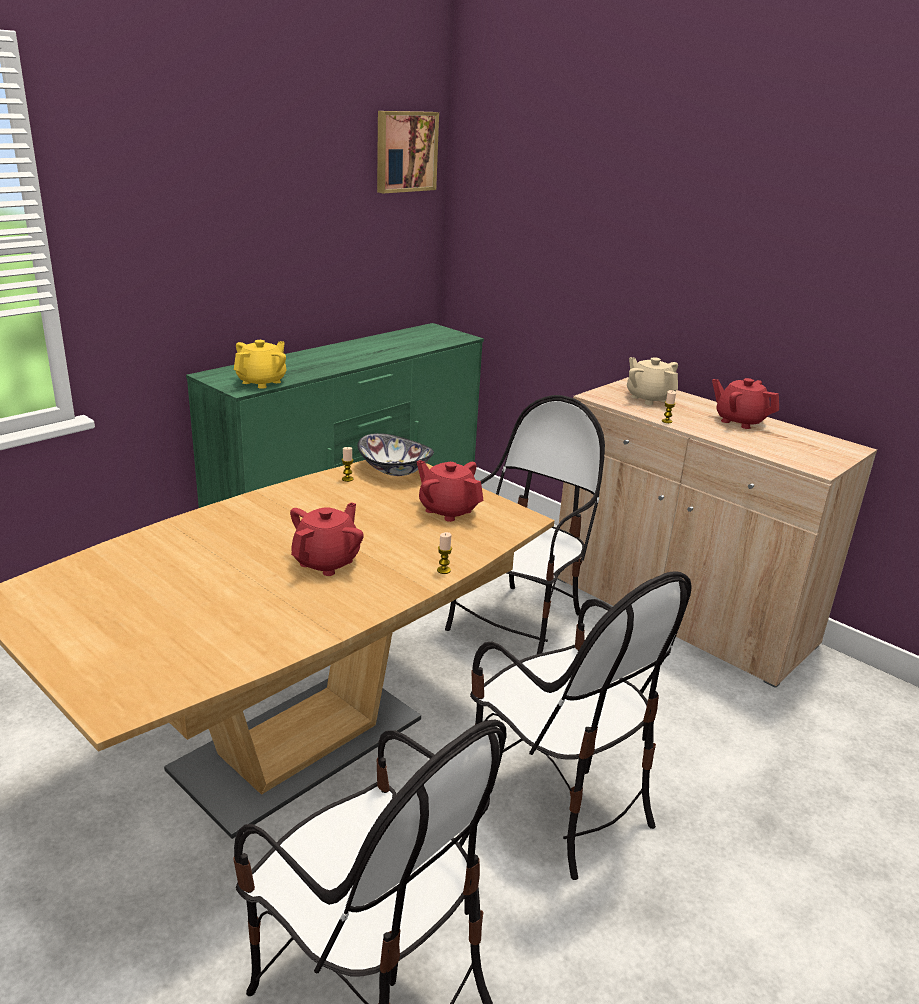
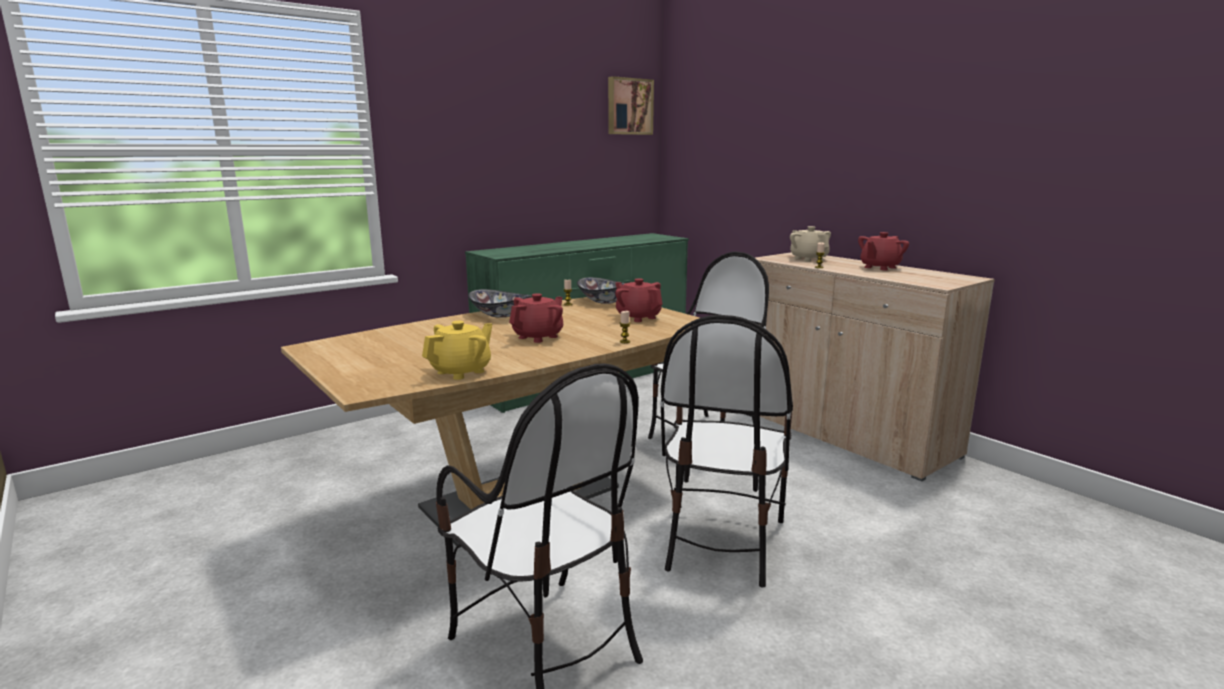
camera: 10 degrees right, 10 degrees down
(262, 382) = (516, 253): yellow teapot -> yellow teapot (461, 372)
(262, 507) = (501, 315): none -> bowl
(558, 802) = (721, 542): chair -> chair turned 45 degrees clockwise
(739, 421) = (879, 267): red teapot -> red teapot turned 90 degrees counterclockwise

